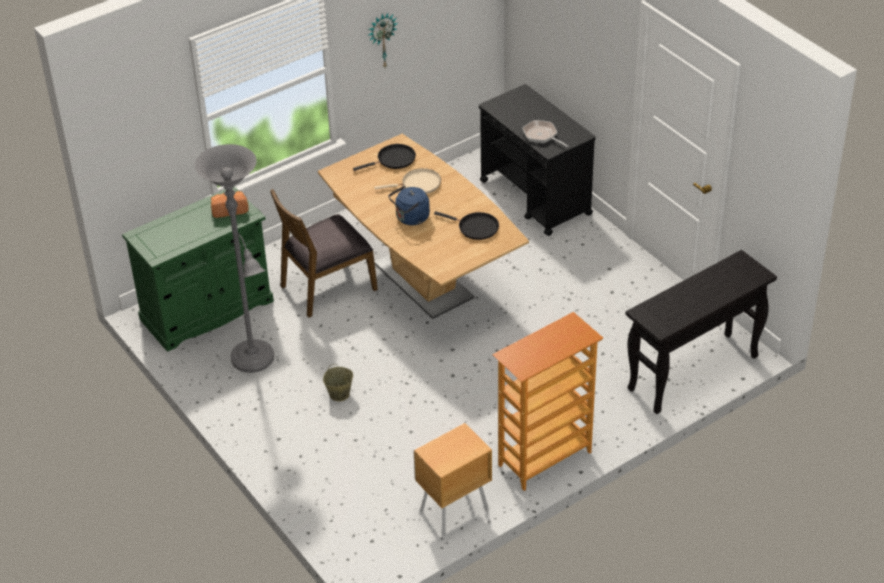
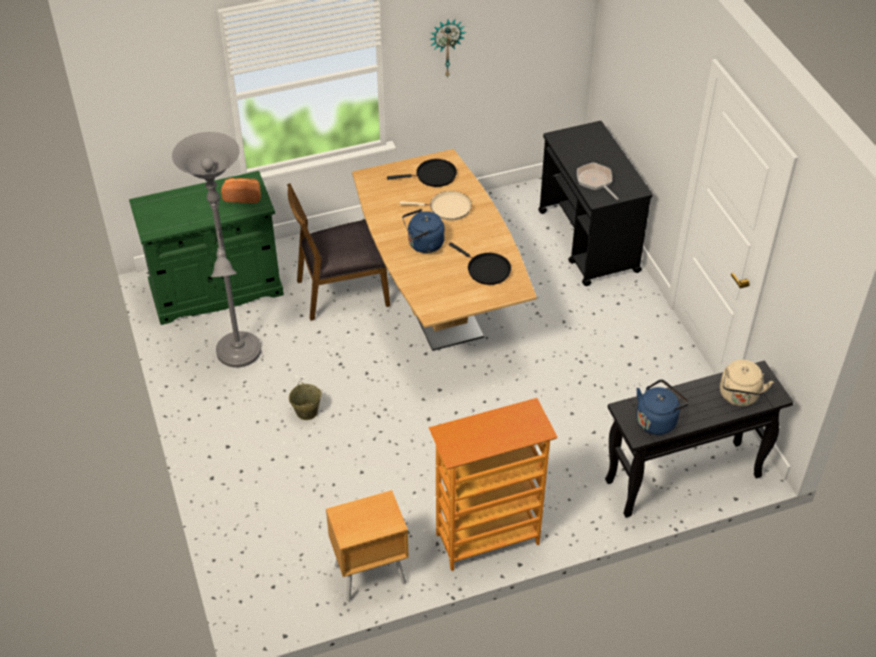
camera: 15 degrees right, 5 degrees up
(671, 314) = (657, 420): none -> blue kettle
(731, 282) = (739, 396): none -> beige kettle

